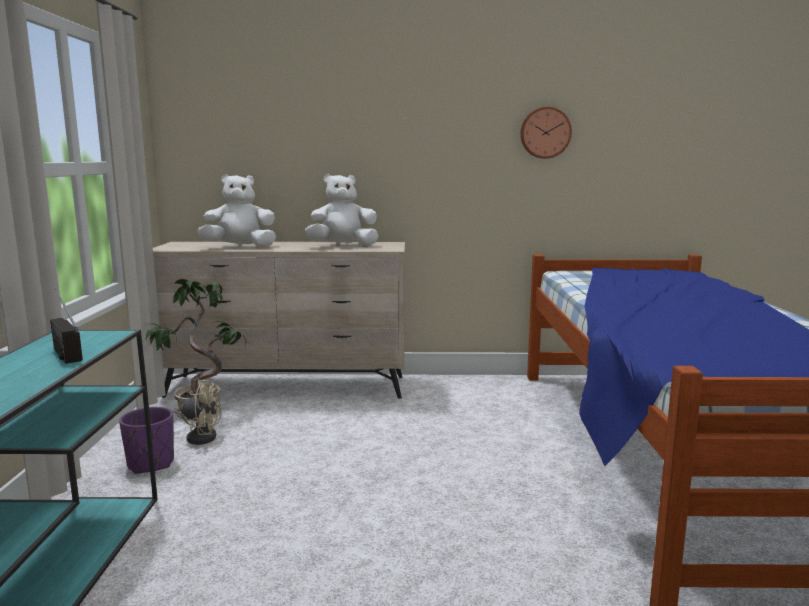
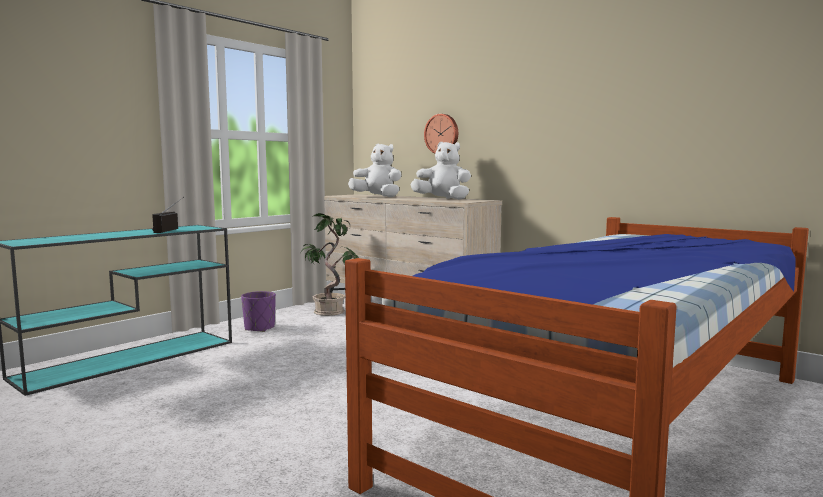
camera: 40 degrees right, 5 degrees down
(199, 436) = (305, 322): beige fan -> none
(545, 133) = (627, 95): wall clock -> wall clock (442, 134)

